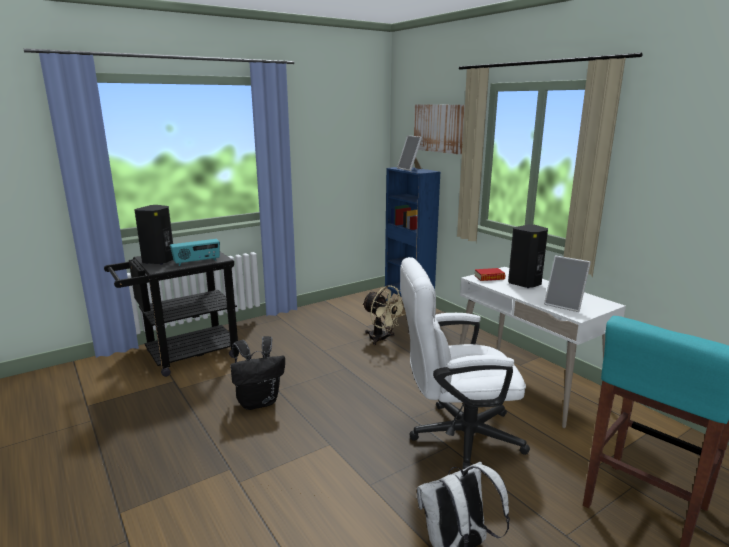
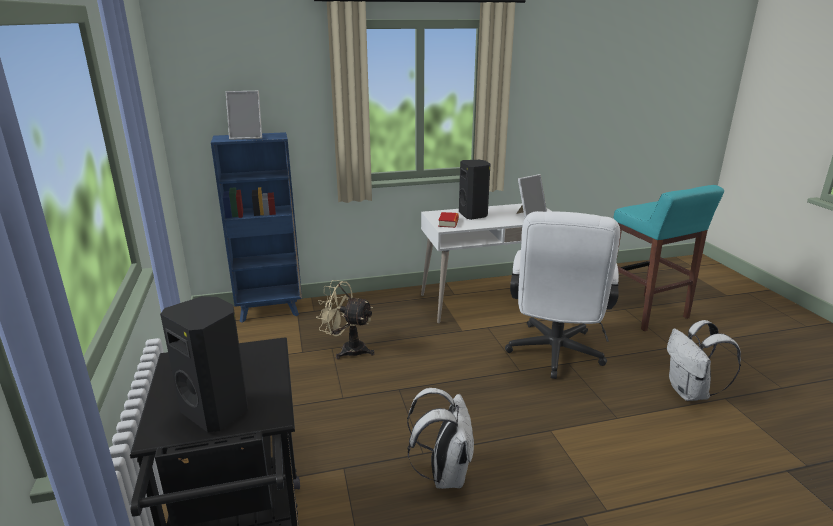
camera: 70 degrees left, 5 degrees up
(197, 262) = (265, 370): radio -> none
(259, 402) = (444, 474): black backpack -> white backpack
(382, 339) = (347, 349): beige fan -> beige fan turned 135 degrees counterclockwise
(438, 128) = (268, 77): picture -> none

